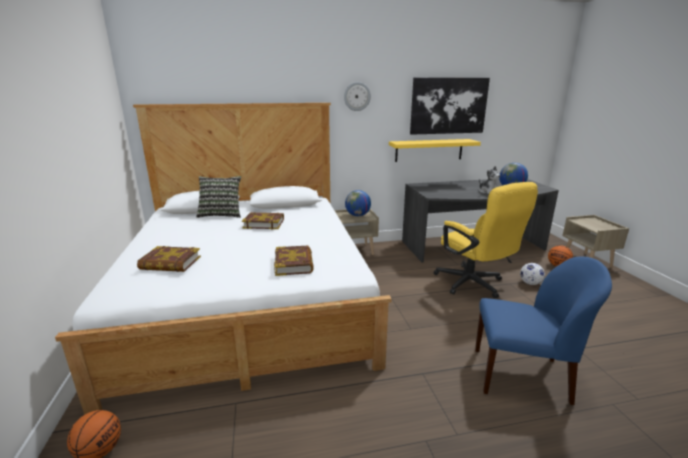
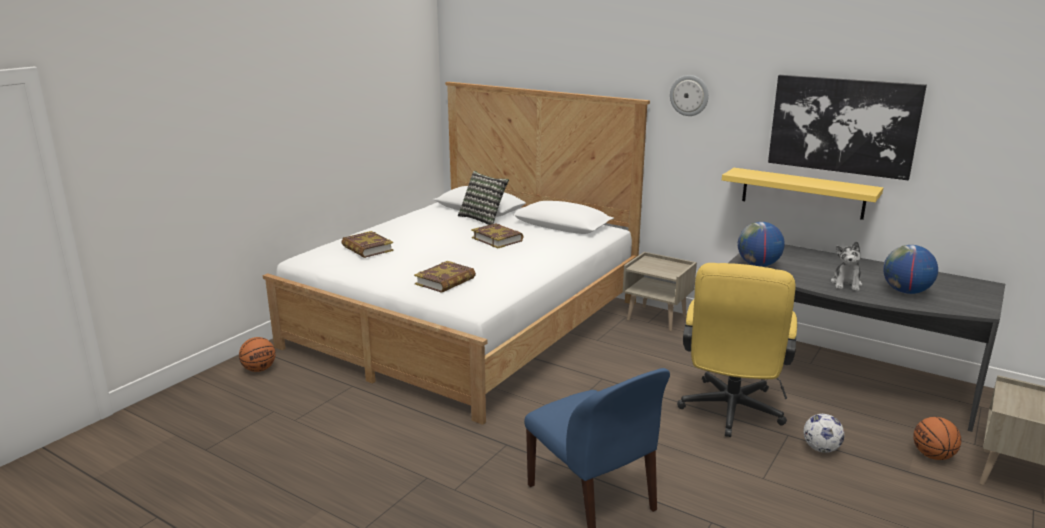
camera: 45 degrees right, 0 degrees up
(357, 215) = (663, 267): globe -> globe (758, 265)

